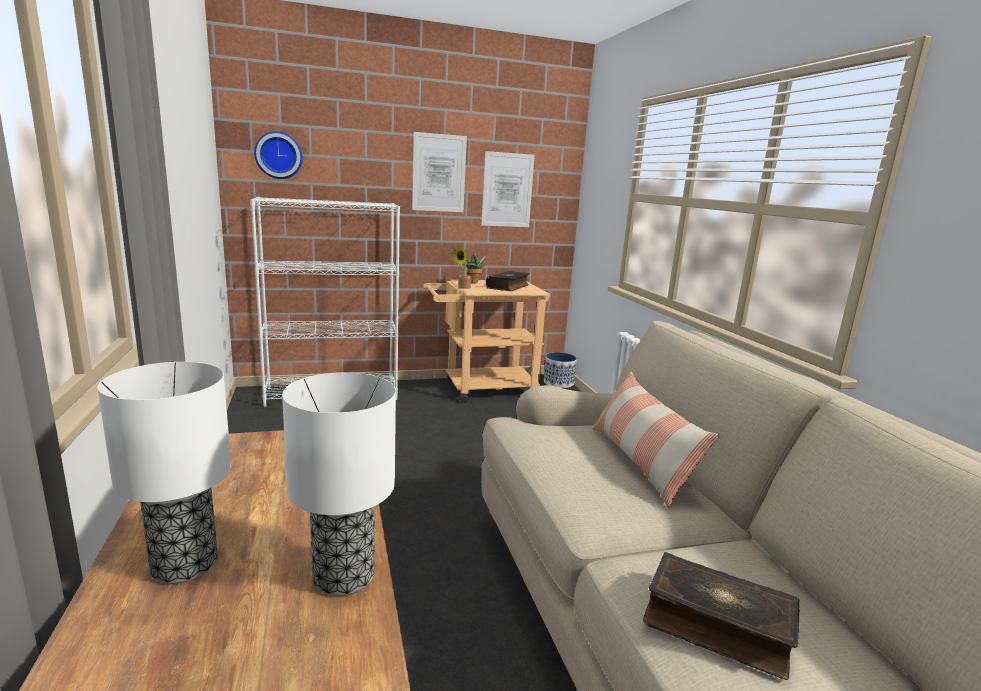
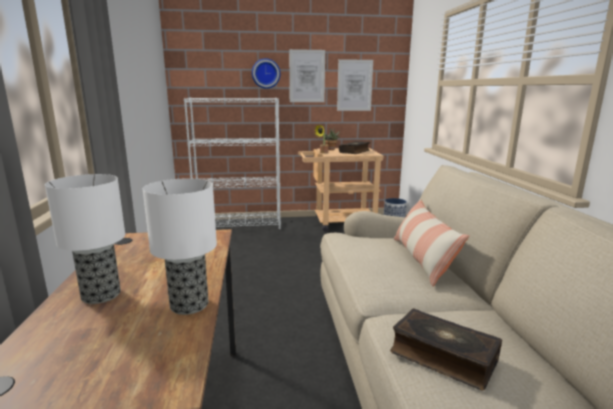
camera: 10 degrees right, 0 degrees up
(279, 155) = (203, 70): wall clock -> wall clock (266, 73)

